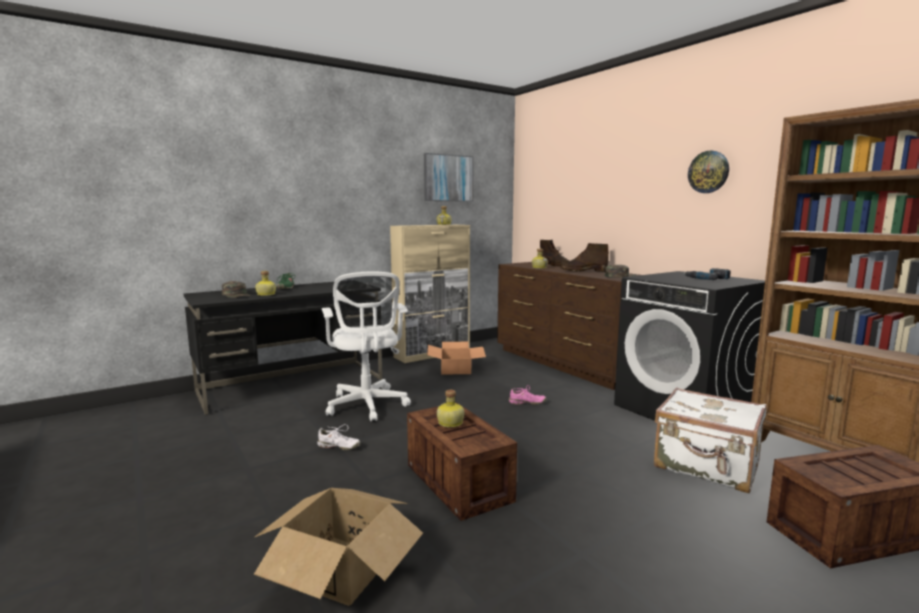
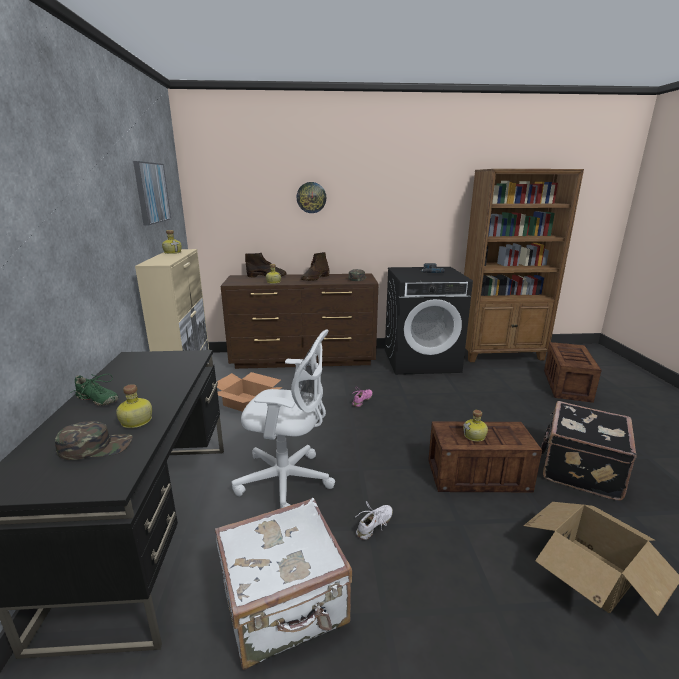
camera: 60 degrees left, 10 degrees up
(556, 556) = (579, 469): none -> black suitcase
(707, 466) = (494, 385): white suitcase -> white suitcase (285, 605)
(708, 172) = (404, 194): wall clock -> wall clock (311, 197)

